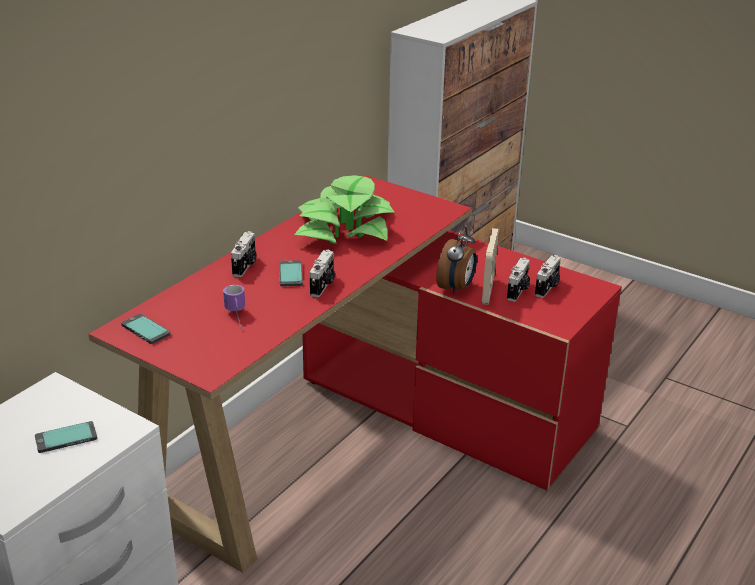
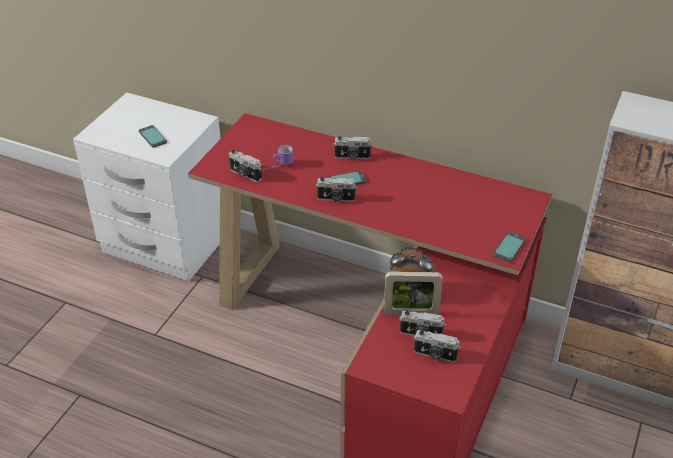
camera: 80 degrees right, 10 degrees up
(145, 330) = (253, 133): phone -> phone (509, 247)
(241, 344) = (245, 175): none -> camera
(344, 228) = (436, 196): potted plant -> none

